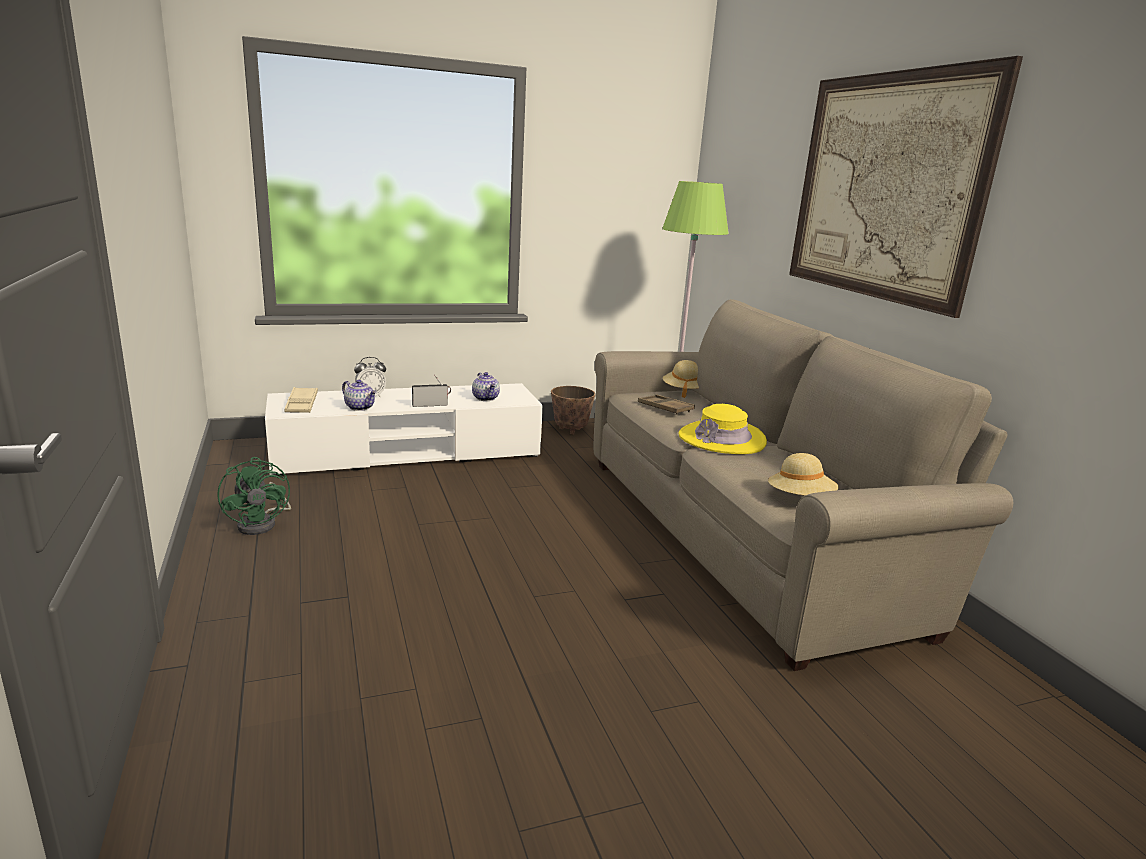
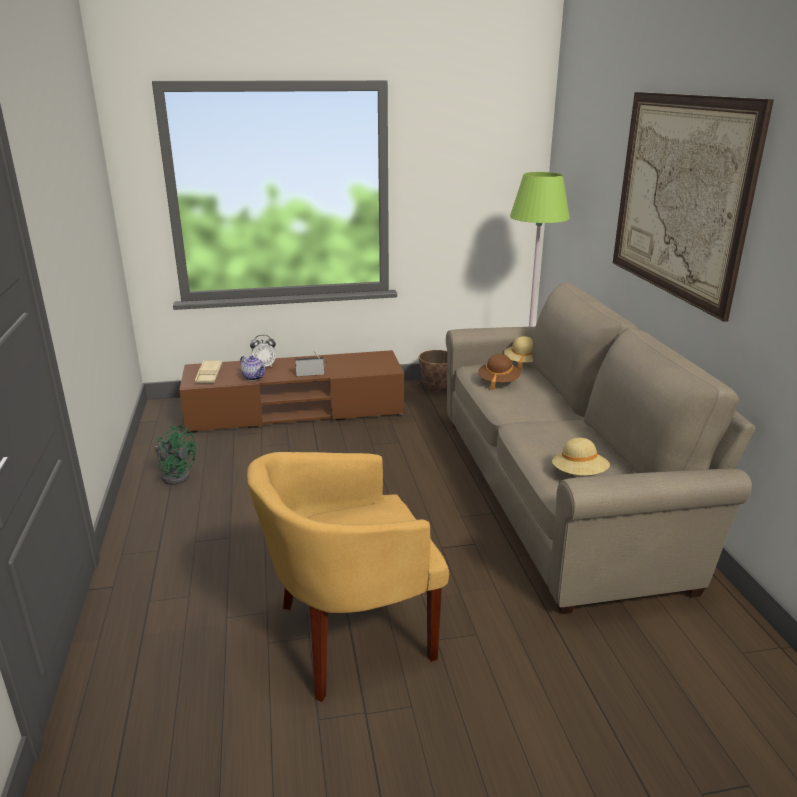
camera: 10 degrees right, 5 degrees up
(263, 523) = (176, 475): green fan -> green fan turned 45 degrees counterclockwise
(407, 452) = (295, 411): white tv stand -> brown tv stand
(486, 398) = (358, 367): teapot -> none
(536, 712) = (350, 635): none -> yellow armchair
(665, 408) = (498, 382): brown tray -> brown hat
(722, 439) = (536, 414): yellow hat -> none

